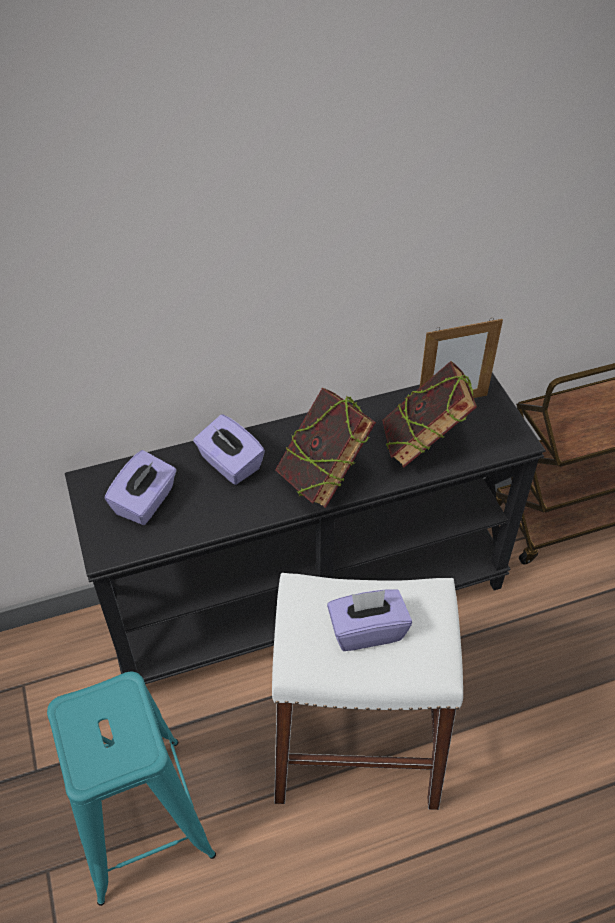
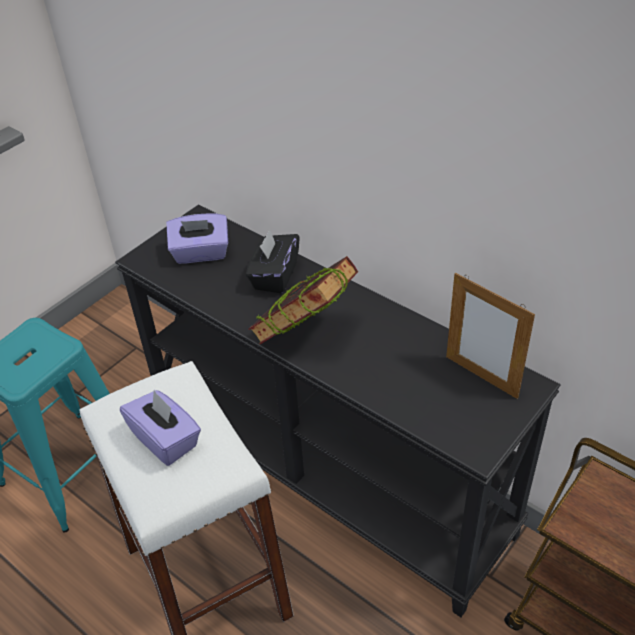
camera: 60 degrees right, 5 degrees down
(230, 464) = (274, 276): purple tissue box -> black tissue box
(423, 445) = (403, 381): book -> none

